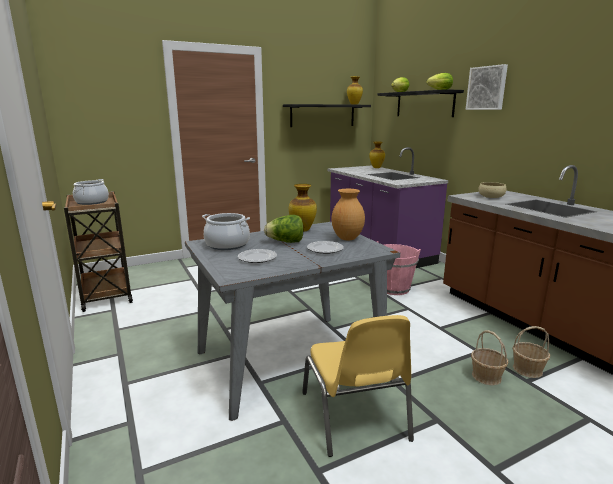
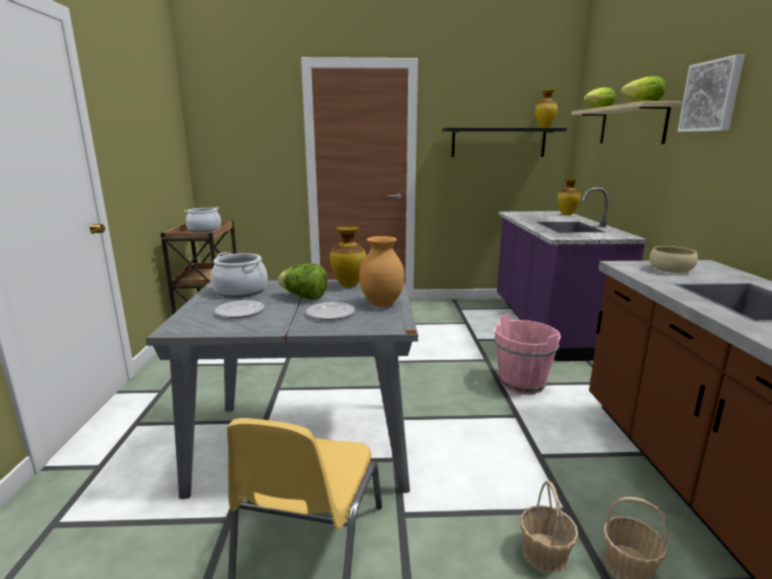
camera: 25 degrees right, 0 degrees up
(424, 104) = (631, 125): black shelf -> beige shelf

